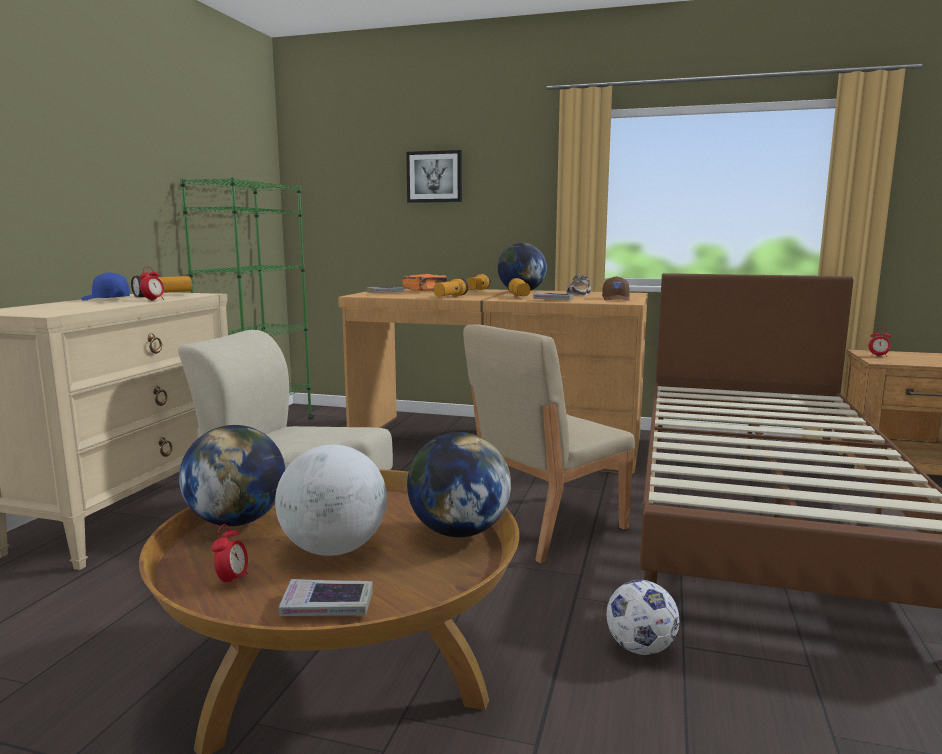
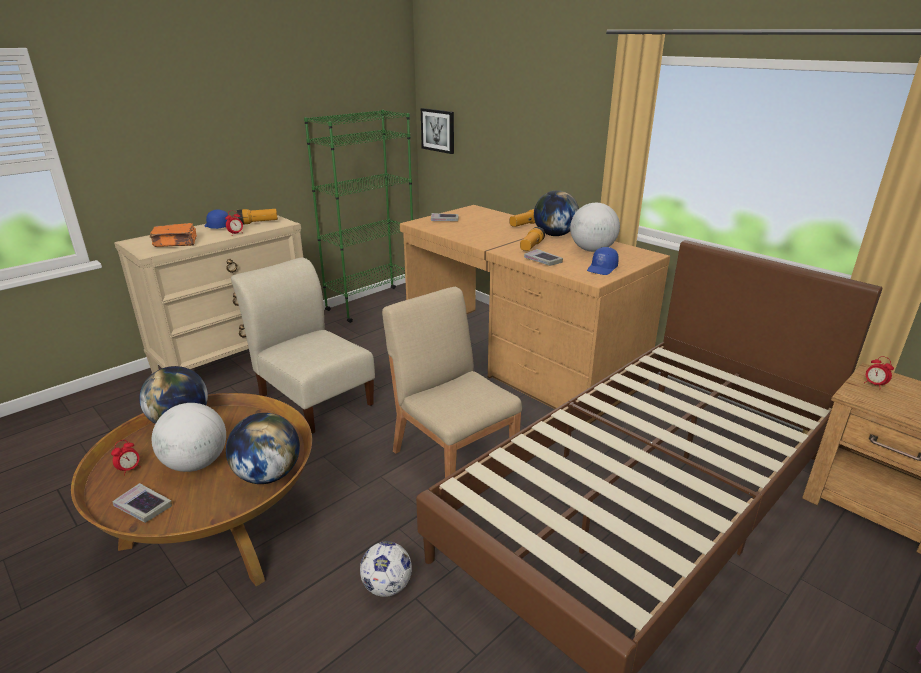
camera: 30 degrees right, 15 degrees up
(426, 290) = (484, 219): orange book -> orange book (176, 243)
(434, 177) = (518, 108): picture -> picture (438, 130)
(450, 297) = (475, 238): flashlight -> none
(544, 526) = (453, 457): beige chair -> beige chair turned 60 degrees clockwise
(579, 294) = (592, 250): shoe -> globe
(616, 299) = (602, 269): brown cap -> blue cap

